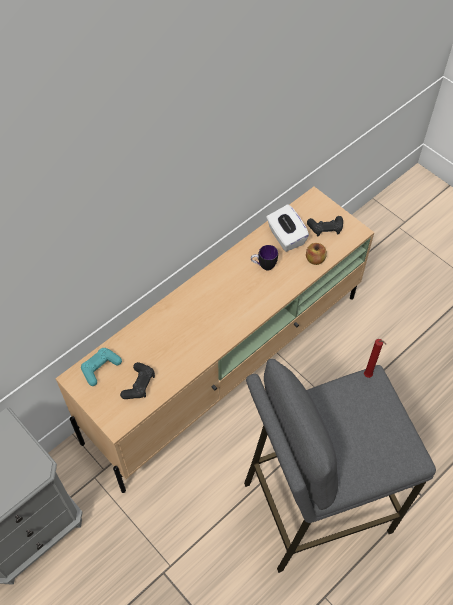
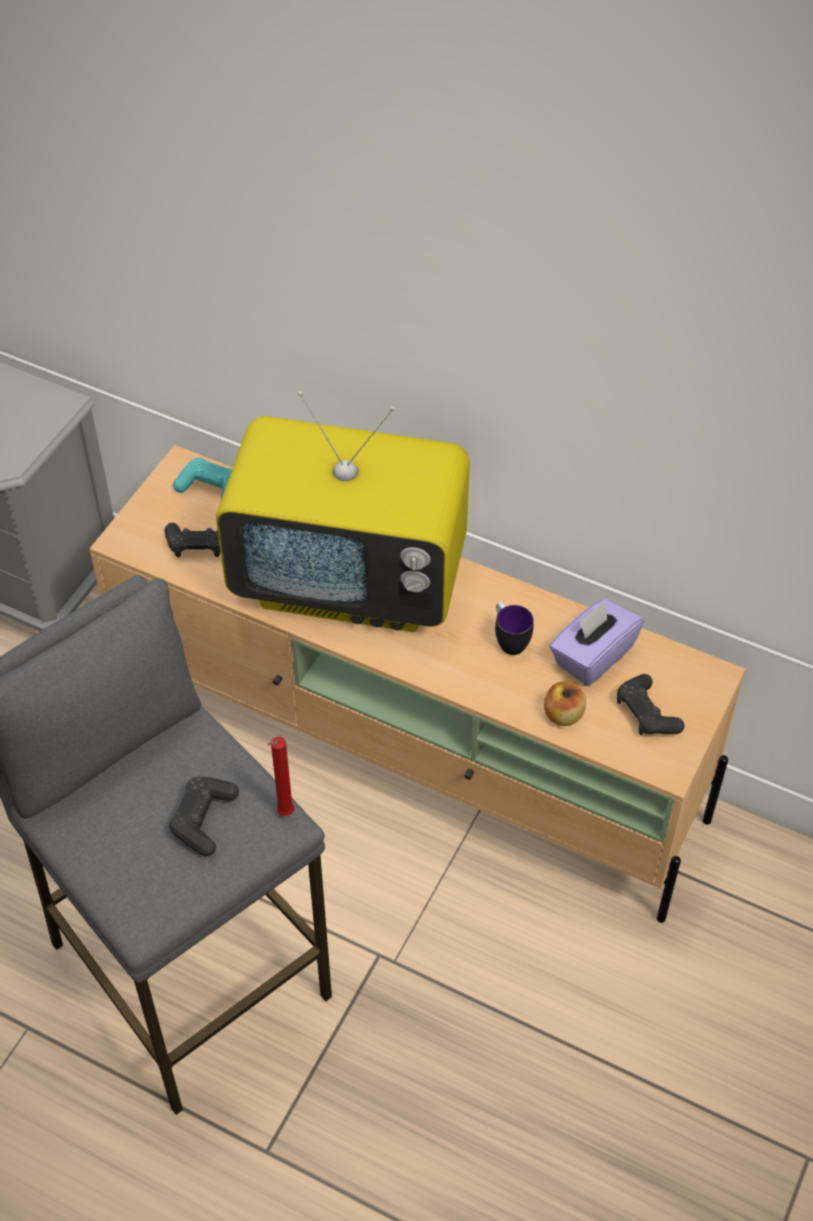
camera: 70 degrees right, 5 degrees down
(198, 320) = (352, 581): none -> television
(285, 237) = (592, 656): white tissue box -> purple tissue box
(362, 413) = (204, 819): none -> black game controller

